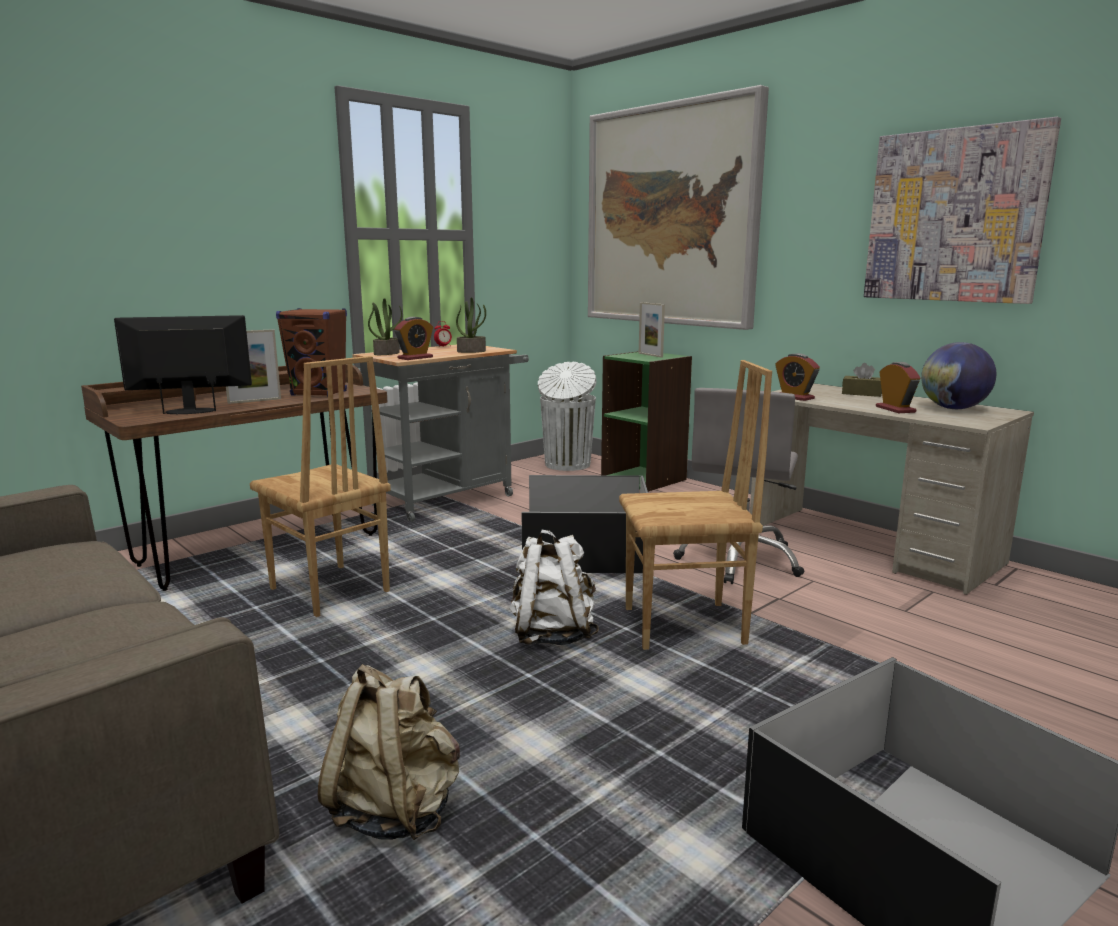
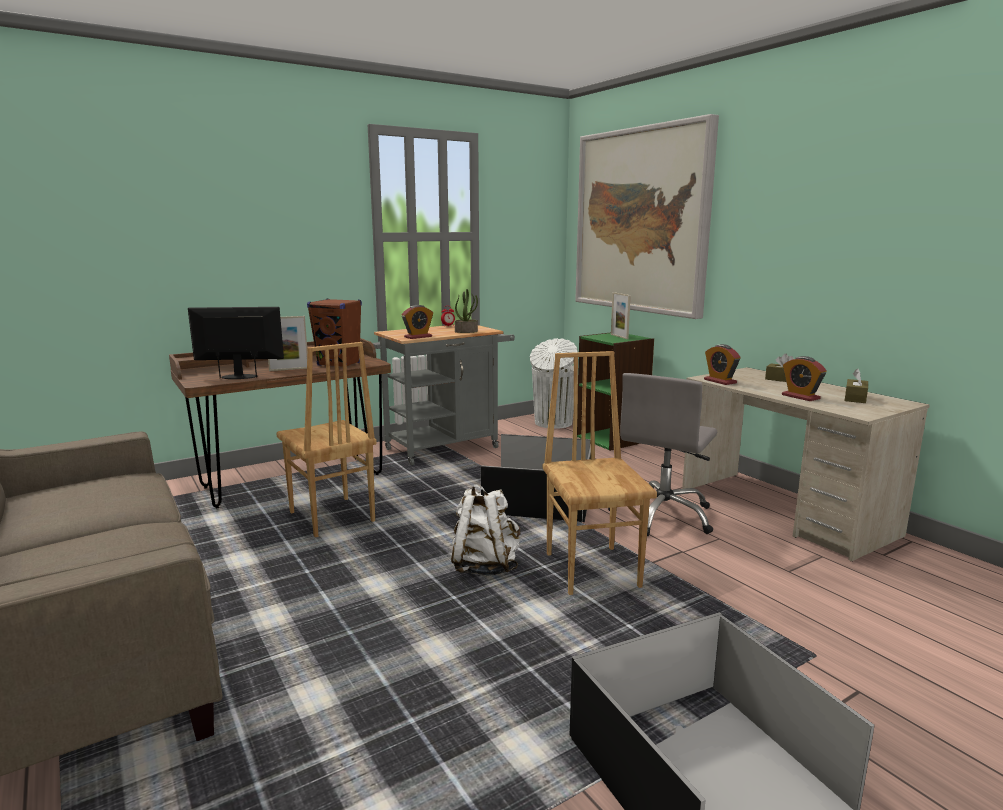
camera: 10 degrees right, 0 degrees up
(386, 353) = (399, 332): potted plant -> none
(395, 810) = (320, 689): beige backpack -> none
(685, 627) = (593, 570): brown chair -> brown chair turned 105 degrees counterclockwise
(895, 409) = (800, 397): alarm clock -> alarm clock turned 150 degrees clockwise
(953, 408) = (855, 398): globe -> brown tissue box
(954, 216) = (867, 229): picture -> none

